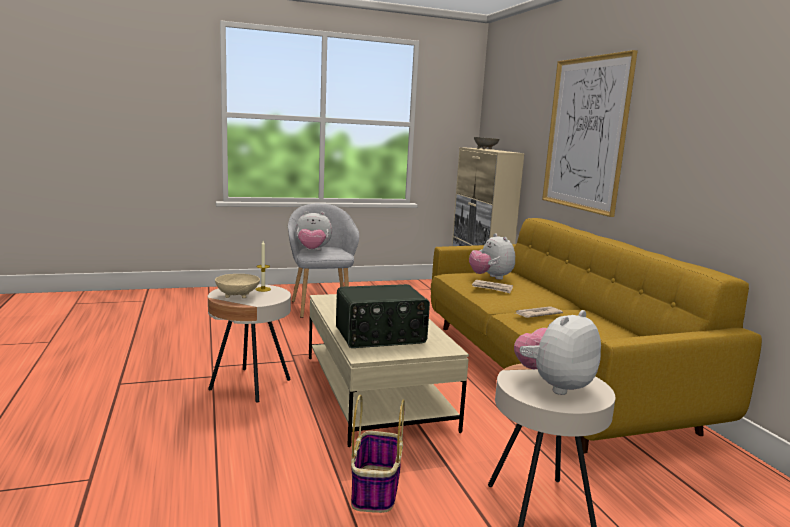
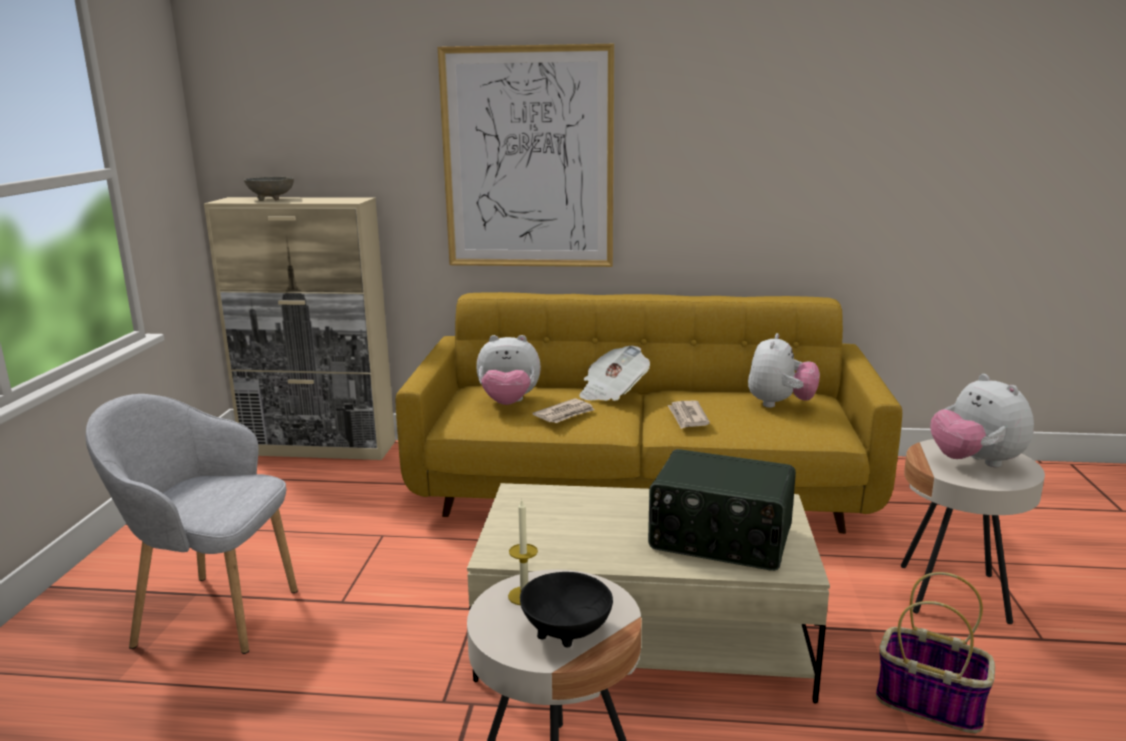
camera: 65 degrees left, 5 degrees up
(237, 297) = (567, 633): beige bowl -> black bowl
(312, 250) = (190, 507): plush toy -> plush toy (780, 404)
(380, 336) = (720, 540): radio -> radio turned 105 degrees clockwise
(548, 295) = (612, 392): none -> newspaper

